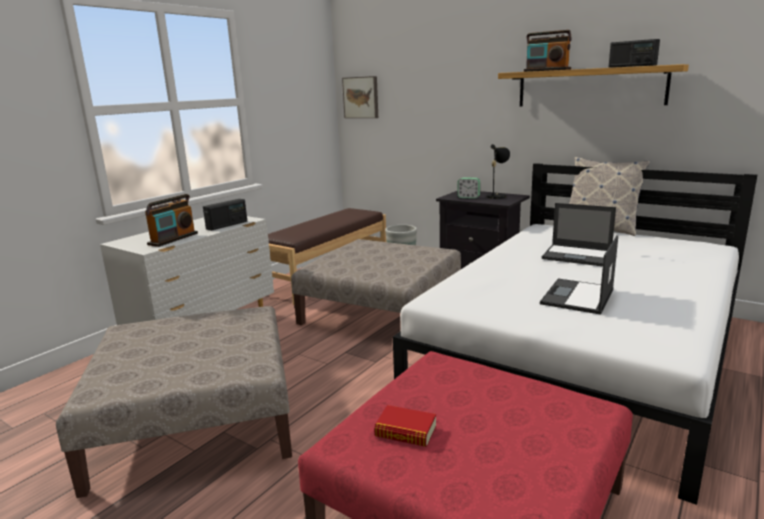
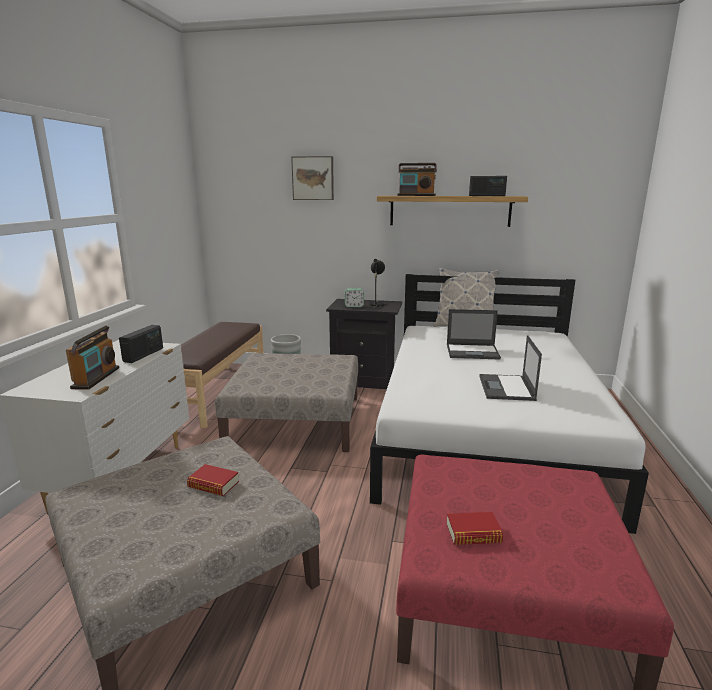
camera: 25 degrees left, 0 degrees up
(220, 341) = (213, 484): none -> book
(361, 97) = (228, 212): picture -> picture (313, 178)

